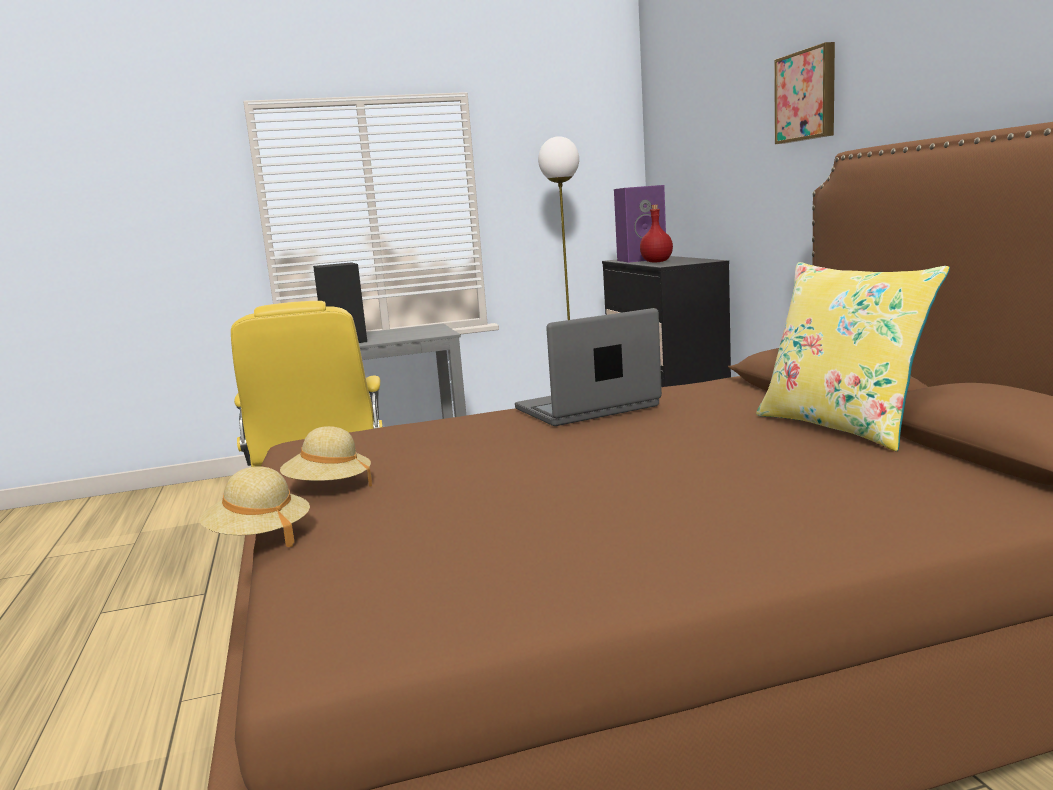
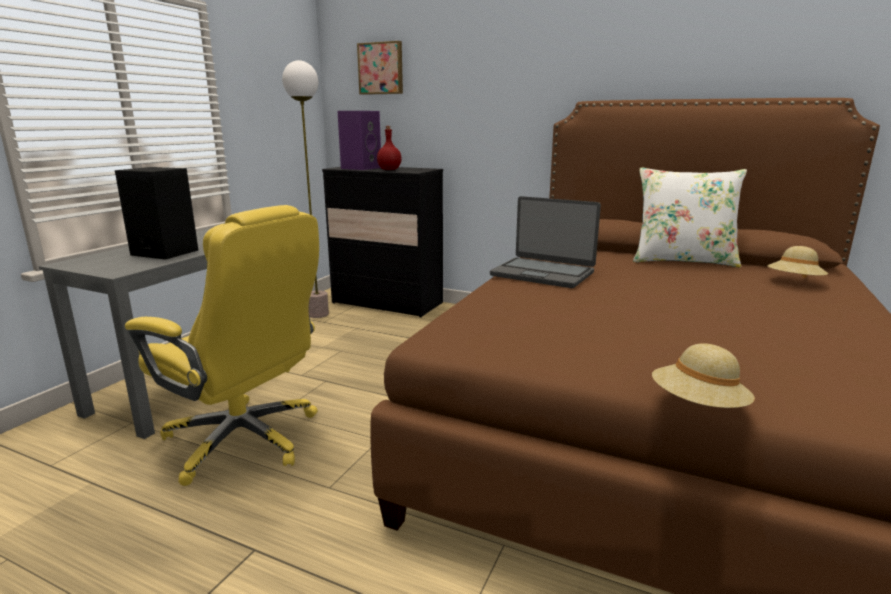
camera: 50 degrees left, 5 degrees up
(328, 487) = (597, 361): beige hat -> beige hat (794, 282)
(587, 408) = (543, 274): laptop -> laptop turned 75 degrees counterclockwise
(807, 96) = (529, 61): picture -> picture (381, 68)
(841, 426) = (682, 260): yellow pillow -> white pillow

